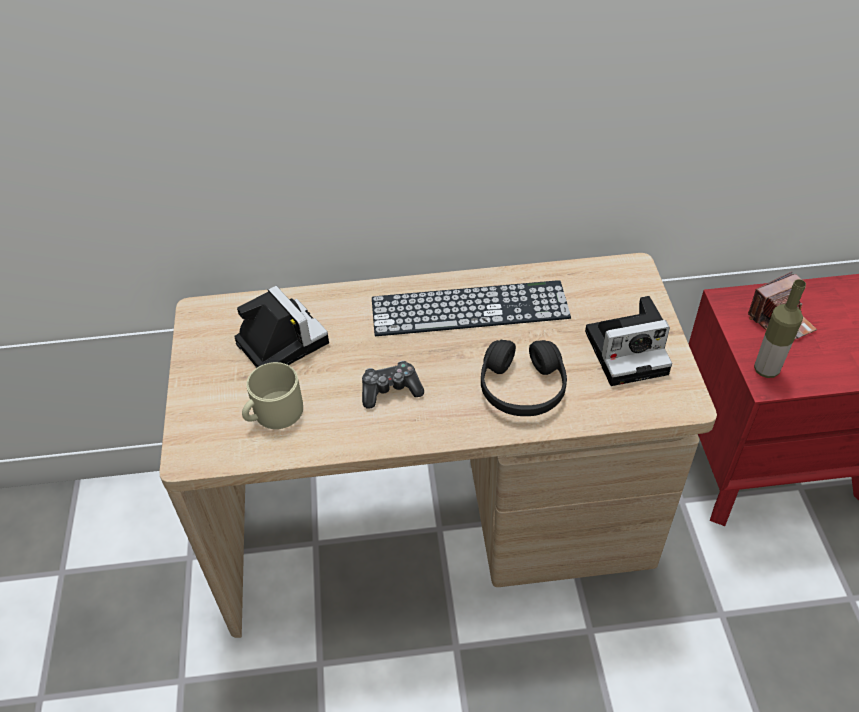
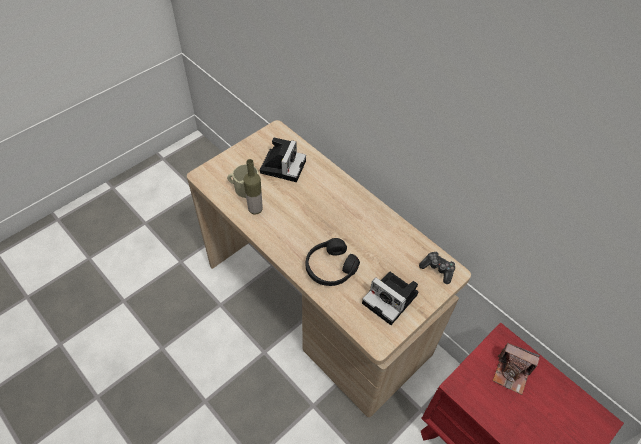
camera: 50 degrees right, 5 degrees up
(390, 390) = (288, 219): game controller -> game controller (437, 269)
(469, 308) = (362, 220): keyboard -> none
(766, 370) = (467, 381): bottle -> bottle (255, 209)

